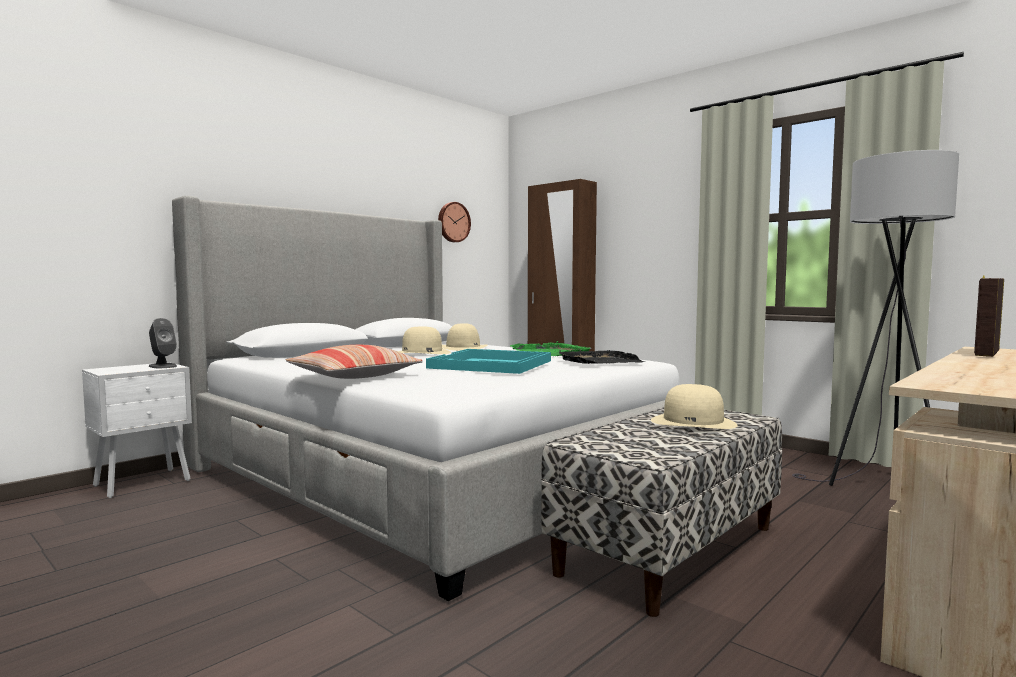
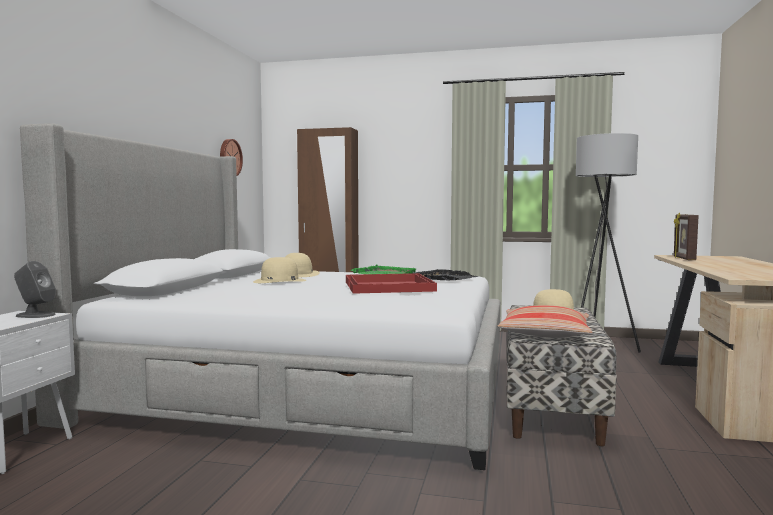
camera: 30 degrees left, 0 degrees up
(354, 376) = (310, 305): pillow -> pillow (545, 334)
(491, 364) = (389, 286): turquoise tray -> red tray

